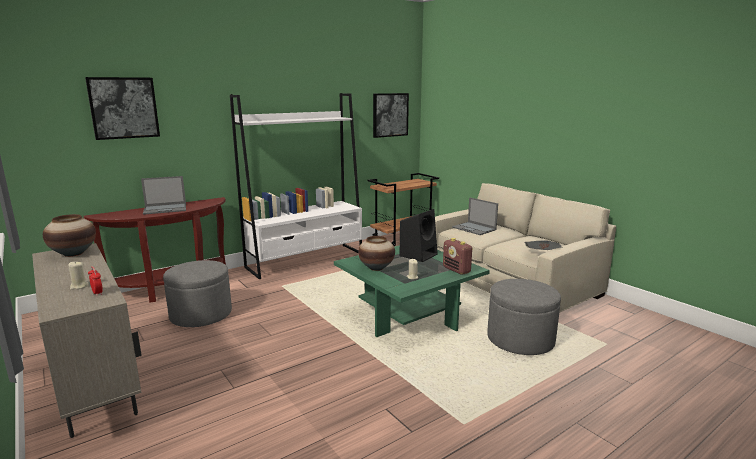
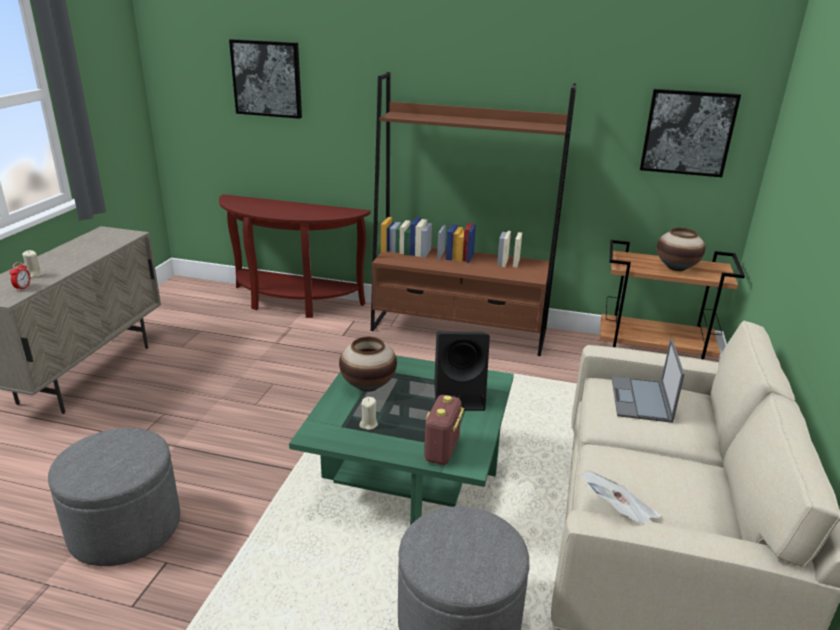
camera: 50 degrees right, 10 degrees up
(74, 253) = (112, 238): vase -> vase (676, 268)
(166, 209) = (286, 209): laptop -> none
(201, 314) = (256, 345): grey ottoman -> grey ottoman (125, 528)
(306, 260) = (459, 331): white bookcase -> brown bookcase

